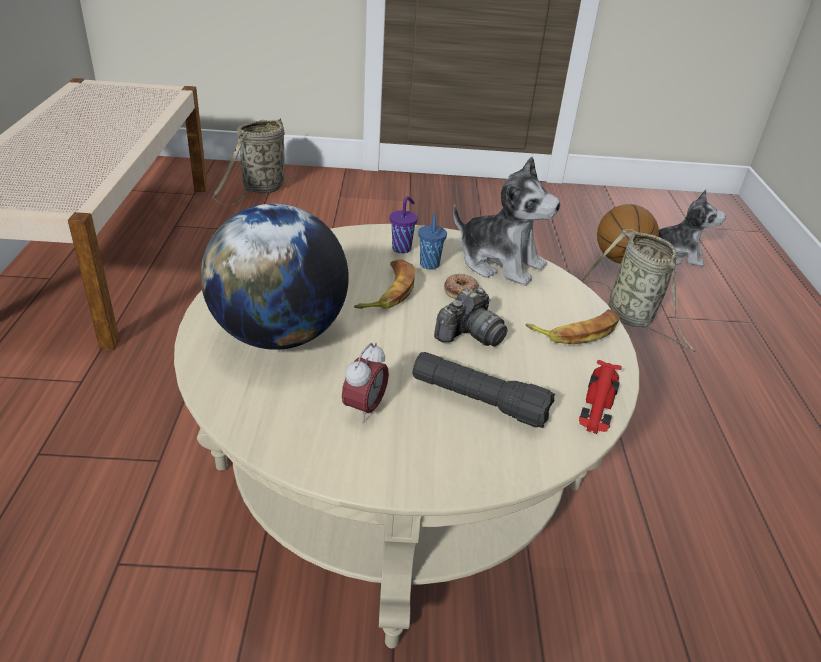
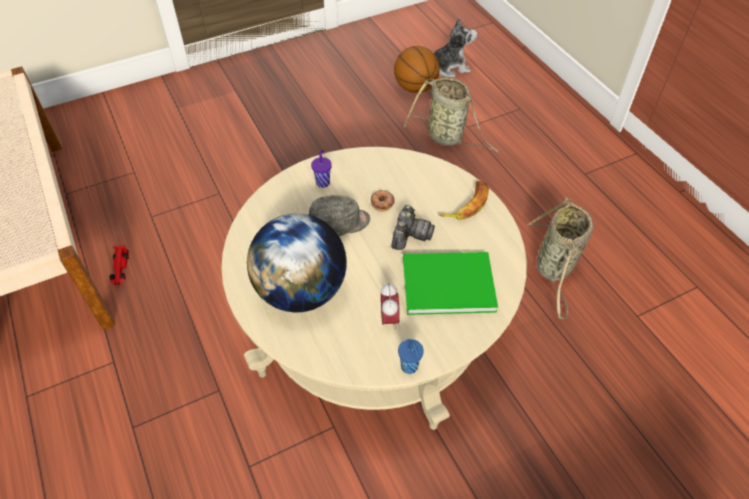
camera: 25 degrees left, 15 degrees up
(261, 189) = (108, 126): basket -> basket (554, 269)
(387, 291) = (340, 224): banana -> grey cap
(429, 265) = (350, 190): blue cup -> blue cup (410, 367)
(478, 401) = (445, 282): black flashlight -> green book
(500, 263) = (391, 167): plush toy -> none
(598, 406) = (506, 254): red toy car -> red toy car (120, 268)

